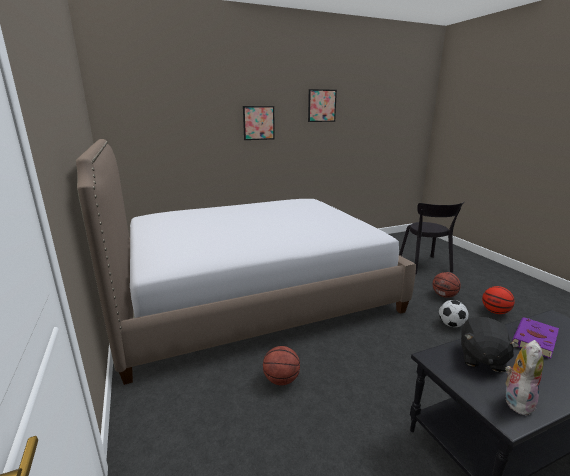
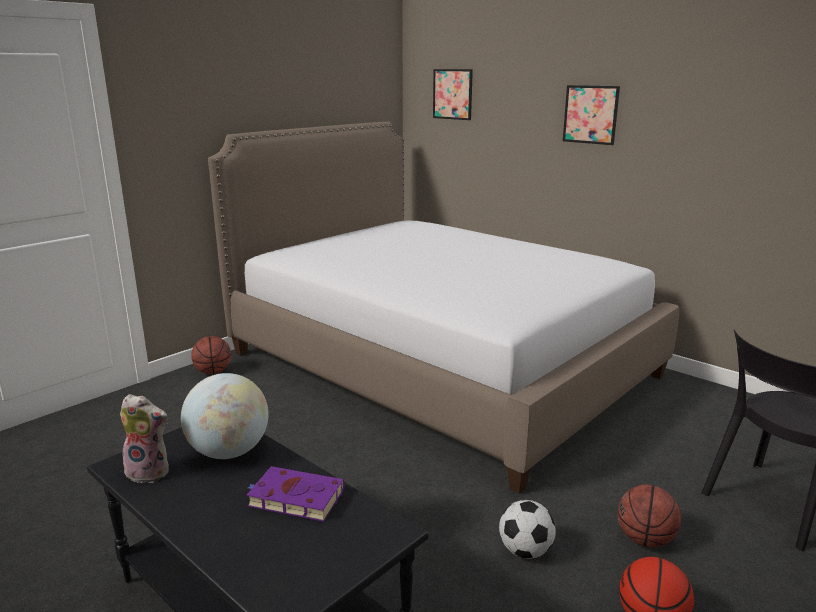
camera: 65 degrees right, 0 degrees up
(281, 380) = (280, 422): basketball -> basketball (213, 372)
(322, 105) = (723, 86): picture -> picture (452, 94)
(481, 358) = (229, 452): black plush toy -> globe

